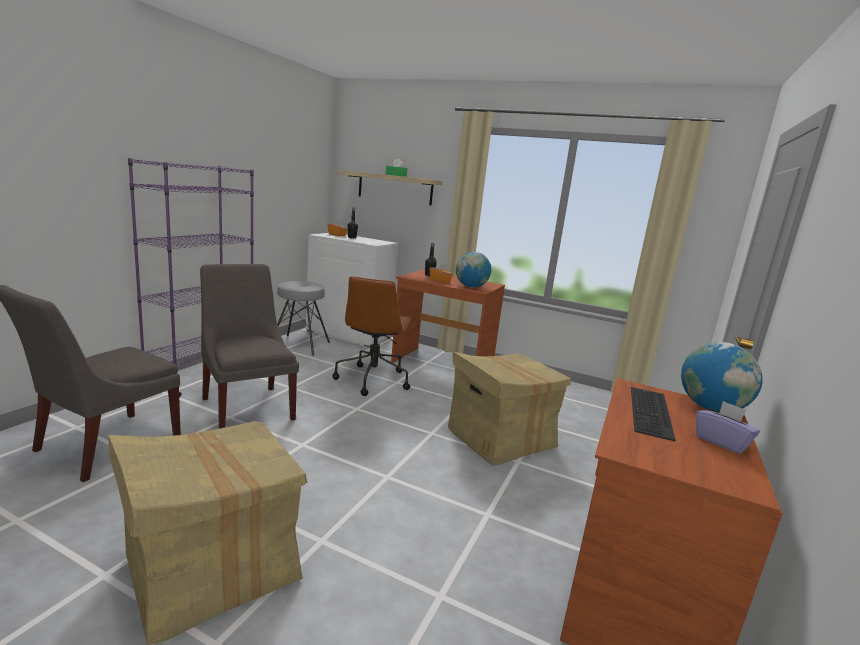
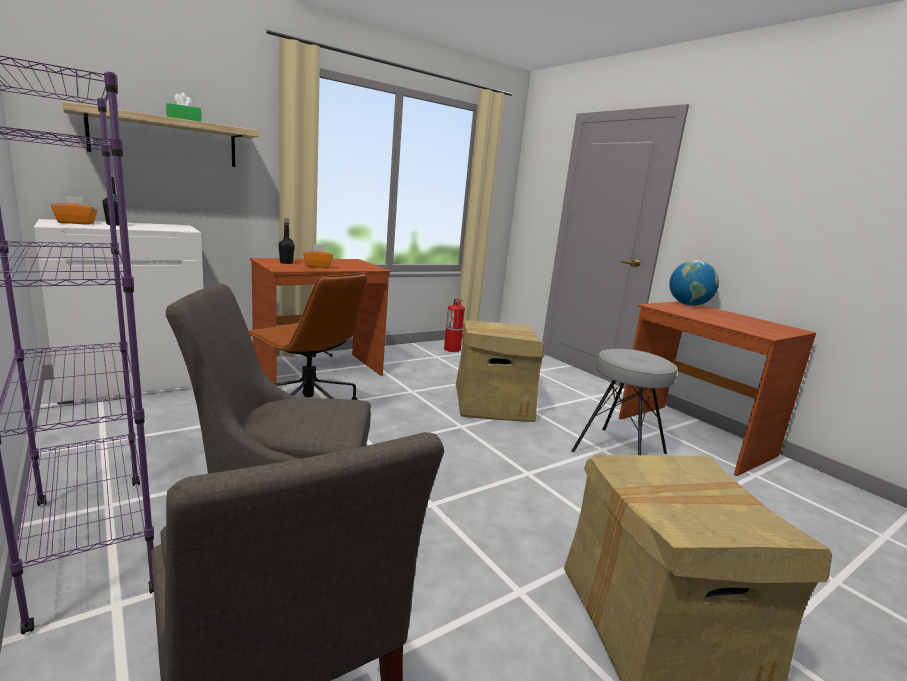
camera: 60 degrees left, 0 degrees up
(299, 345) = (110, 425): grey stool -> grey stool (618, 452)
(471, 287) = (358, 266): globe -> none
(589, 398) = (452, 349): none -> fire extinguisher
(652, 412) = (701, 314): keyboard -> none
(721, 442) = (739, 317): purple tissue box -> none

